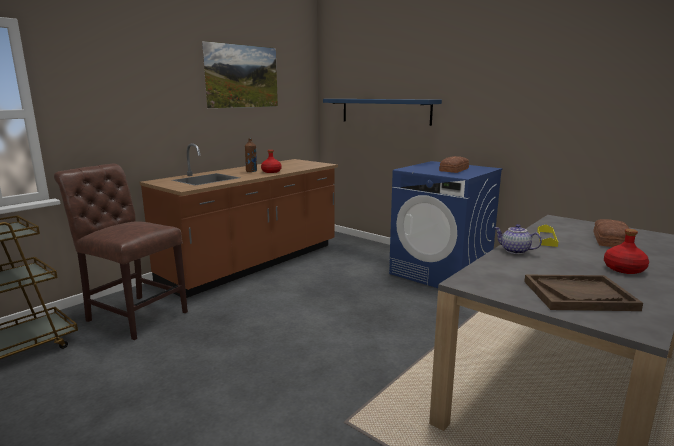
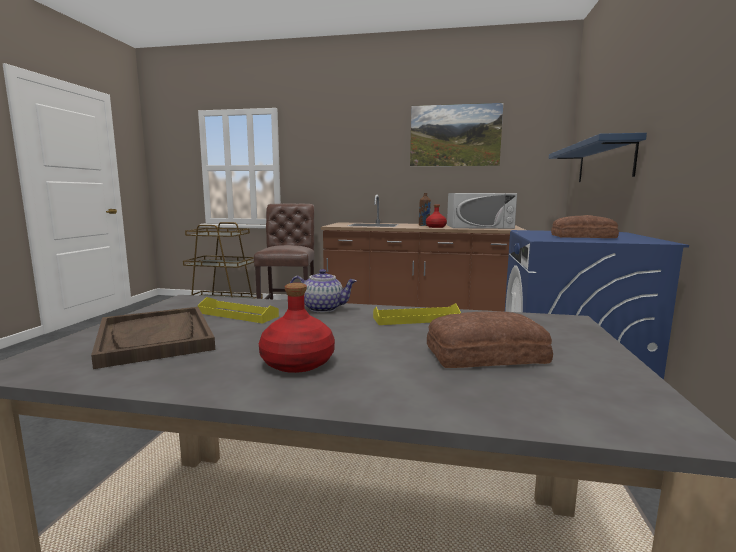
camera: 60 degrees right, 5 degrees down
(291, 165) = (479, 227): none -> white microwave
(514, 251) = (323, 308): teapot -> teapot turned 90 degrees clockwise
(522, 271) = (238, 314): none -> yellow tray

